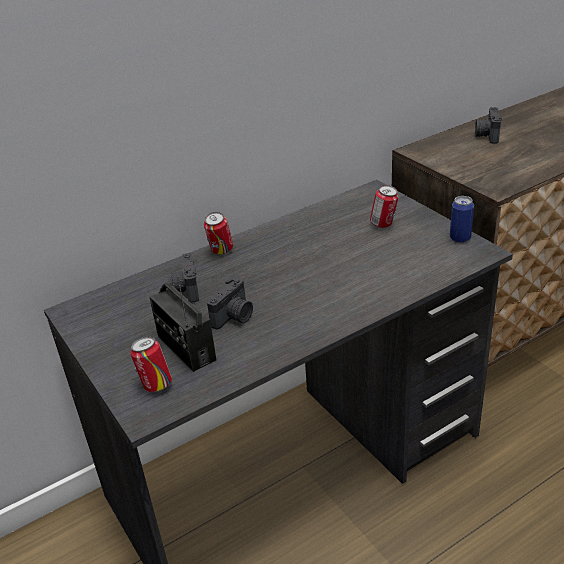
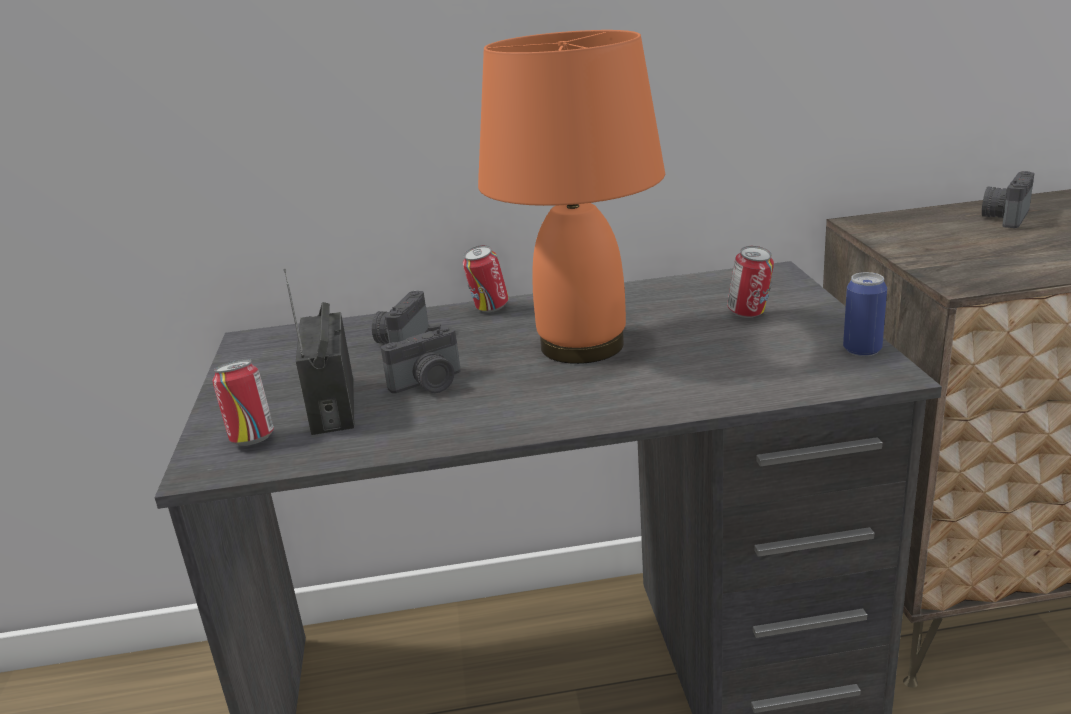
camera: 25 degrees right, 10 degrees down
(304, 267) = (583, 345): none -> orange table lamp

